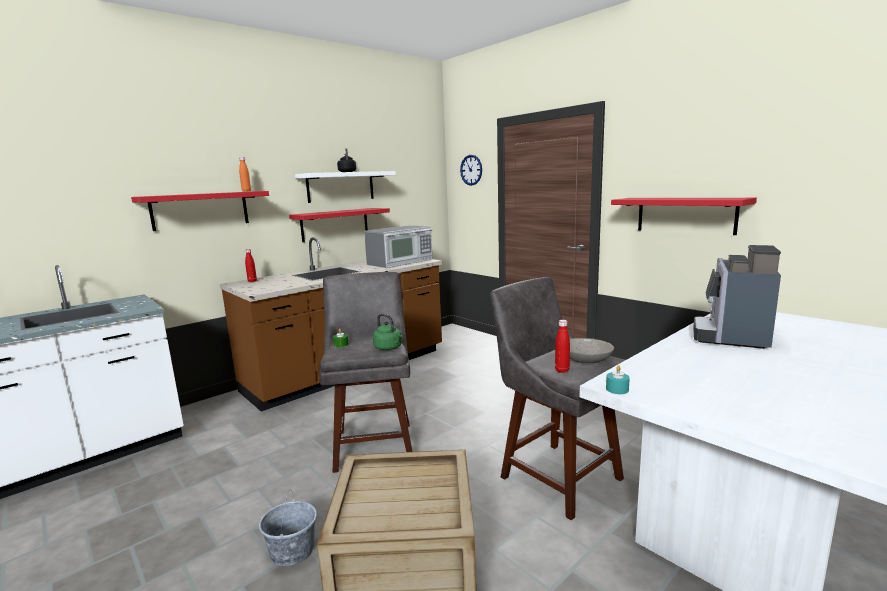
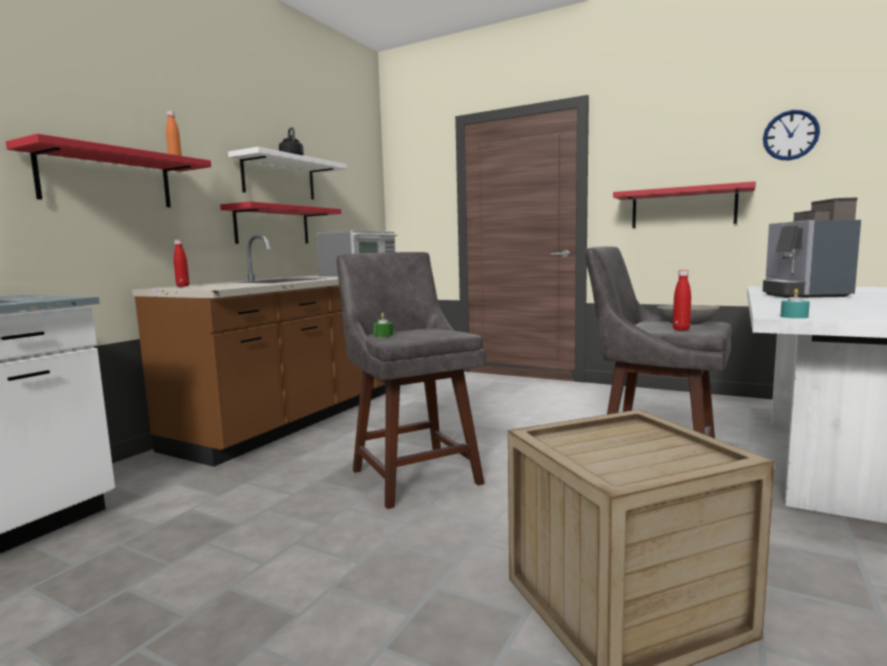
camera: 20 degrees left, 5 degrees down
(292, 550) = (417, 593): grey bucket -> none
(389, 348) = (453, 332): green kettle -> none
(471, 170) = (420, 176): wall clock -> wall clock (790, 135)

